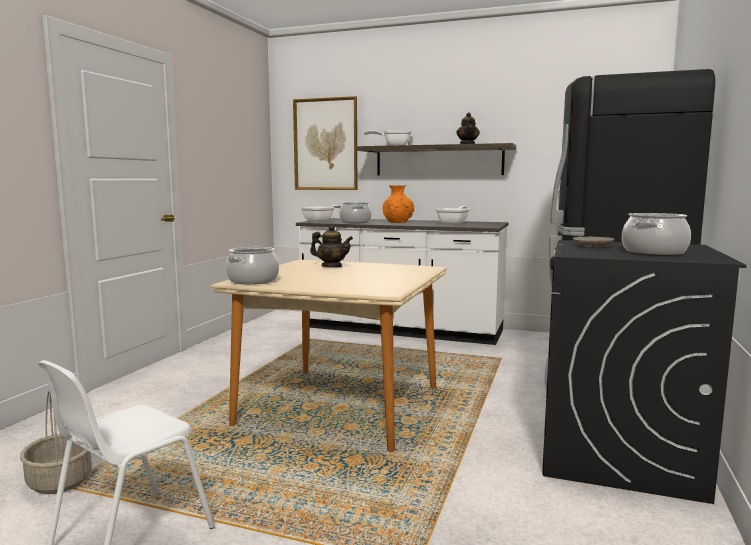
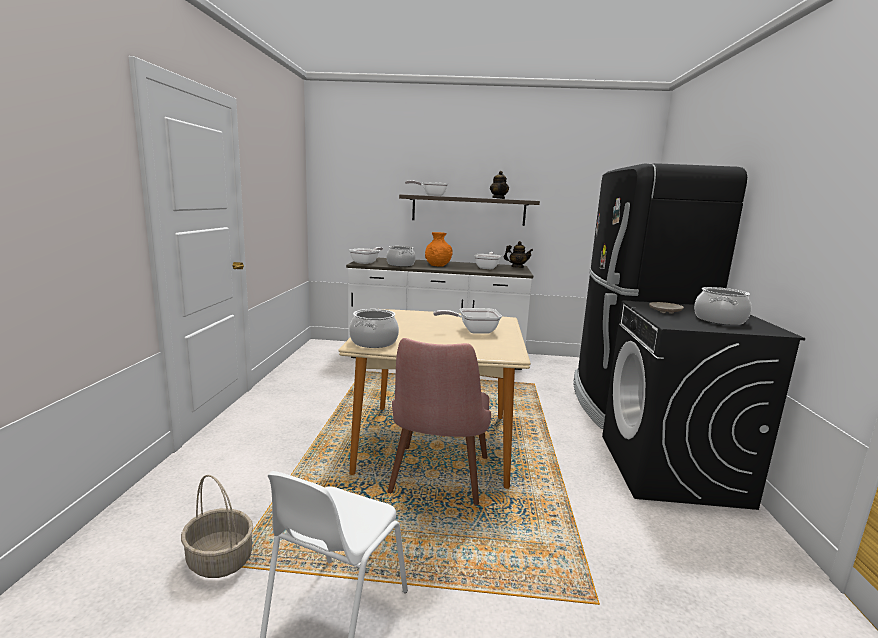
camera: 15 degrees left, 5 degrees up
(316, 440) = (437, 483): none -> pink chair
(325, 144) = (363, 188): picture -> none
(331, 266) = (421, 319): teapot -> teapot (517, 267)
(375, 275) = (473, 331): none -> frying pan

